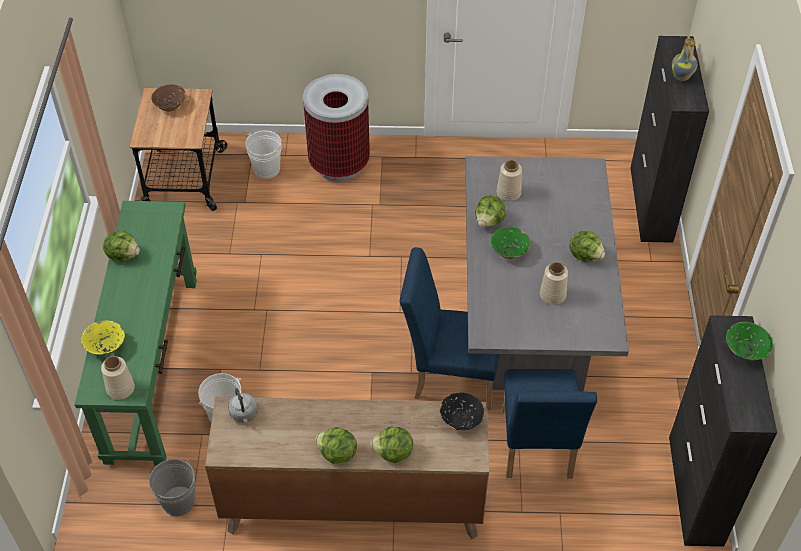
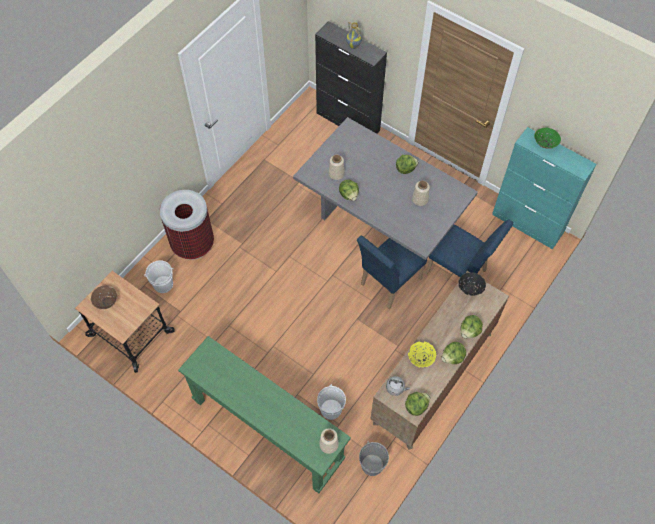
camera: 55 degrees left, 10 degrees up
(106, 346) = (291, 437): yellow bowl -> yellow bowl (421, 358)
(123, 255) = (225, 391): lettuce -> lettuce (416, 406)
(509, 251) = (377, 199): green bowl -> none
(695, 491) = (527, 224): black cabinet -> turquoise cabinet

